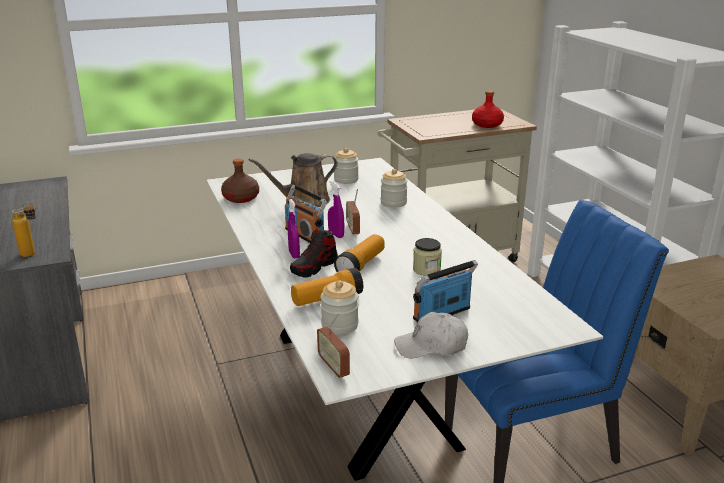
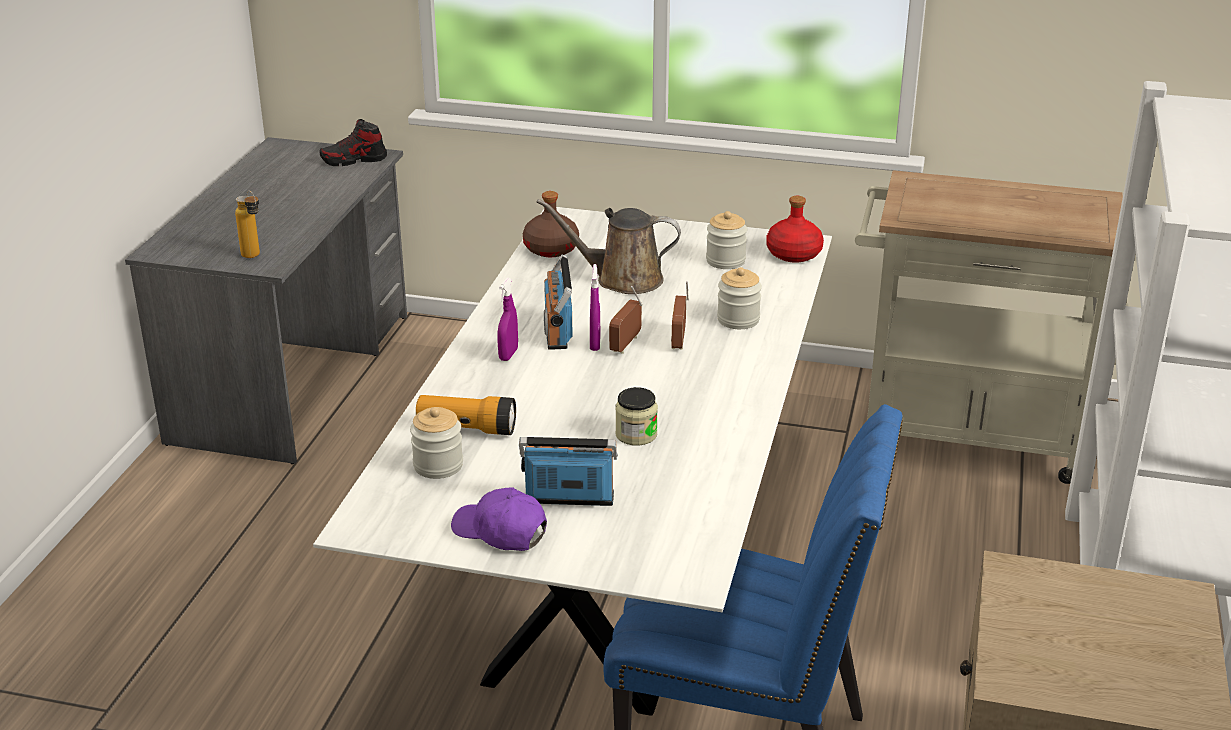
camera: 35 degrees right, 5 degrees up
(314, 267) = (508, 381): shoe -> shoe (354, 160)
(334, 368) = (367, 511): radio -> radio (679, 340)
(361, 265) = (565, 398): flashlight -> none
(431, 346) = (500, 531): white cap -> purple cap
(487, 124) = (1040, 225): red bottle -> red bottle (794, 254)

